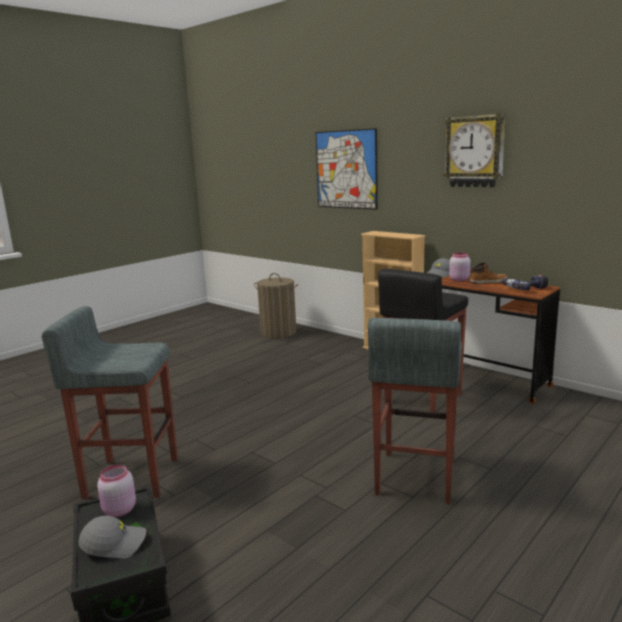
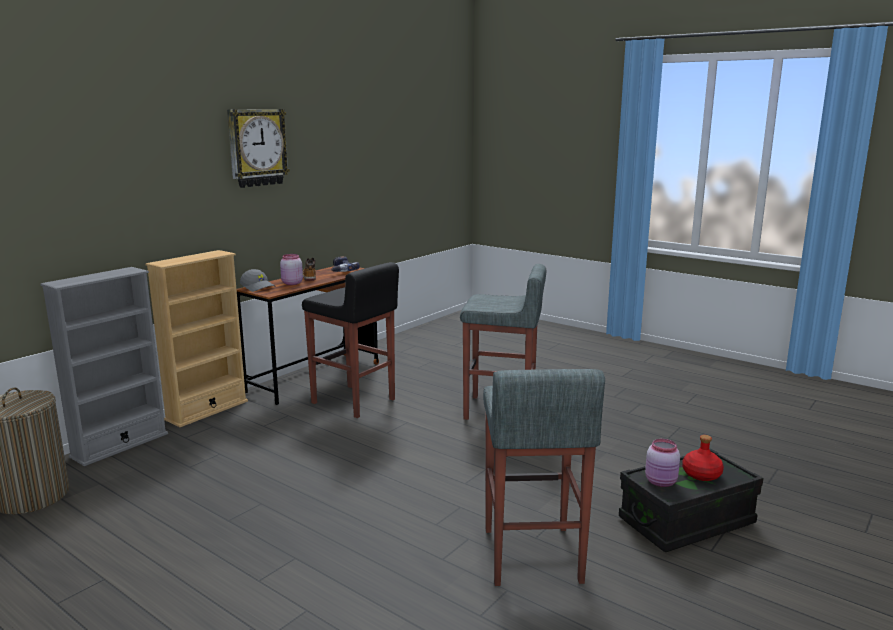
camera: 95 degrees left, 0 degrees up
(114, 543) = (701, 475): grey cap -> red bottle
(336, 338) = (120, 445): none -> grey bookcase
(346, 169) = (81, 180): picture -> none

